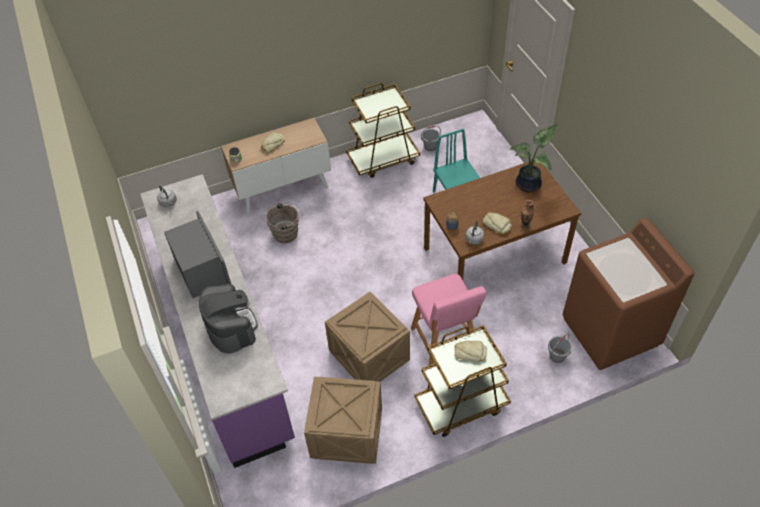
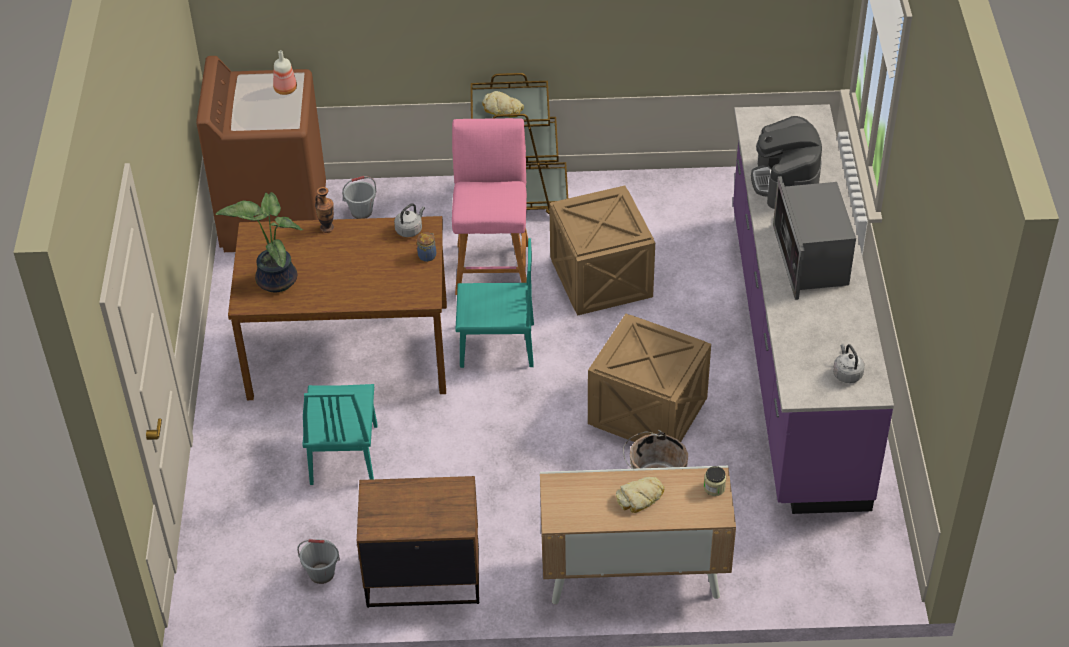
camera: 160 degrees left, 5 degrees down
(345, 433) = (667, 209): crate -> crate (649, 413)
(383, 159) = (422, 575): brown cart -> brown nightstand
(411, 286) = (497, 345): none -> turquoise chair
(497, 225) = (364, 239): bread -> none
(623, 281) = (284, 89): none -> bottle

